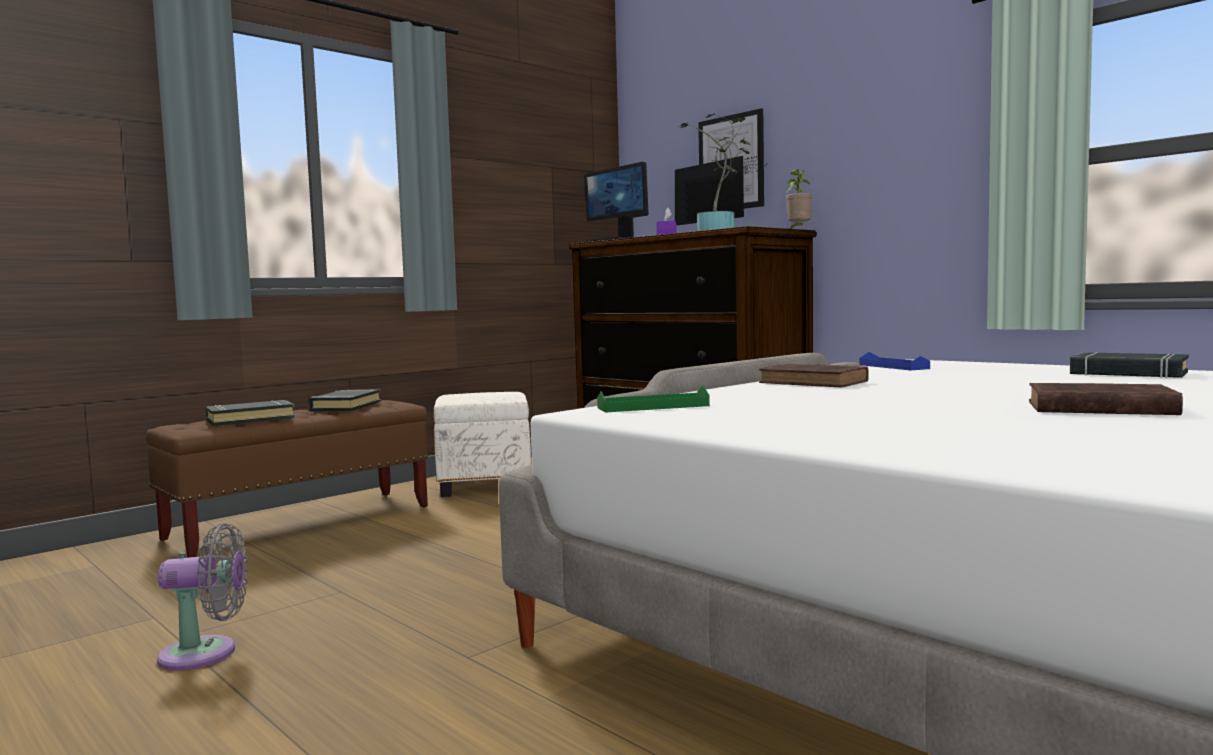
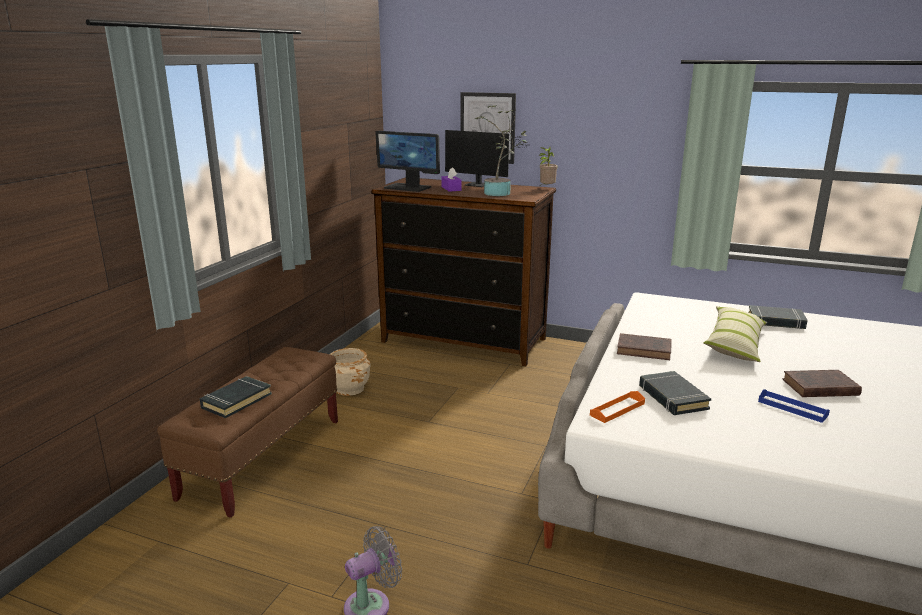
camera: 25 degrees left, 15 degrees up
(345, 406) = (279, 366): black book -> black book (672, 397)
(483, 485) = (349, 389): white ottoman -> beige planter
(653, 407) = (617, 409): green tray -> orange tray
(893, 367) = (649, 312): blue tray -> blue tray (792, 408)
(996, 383) = (734, 344): none -> pillow

